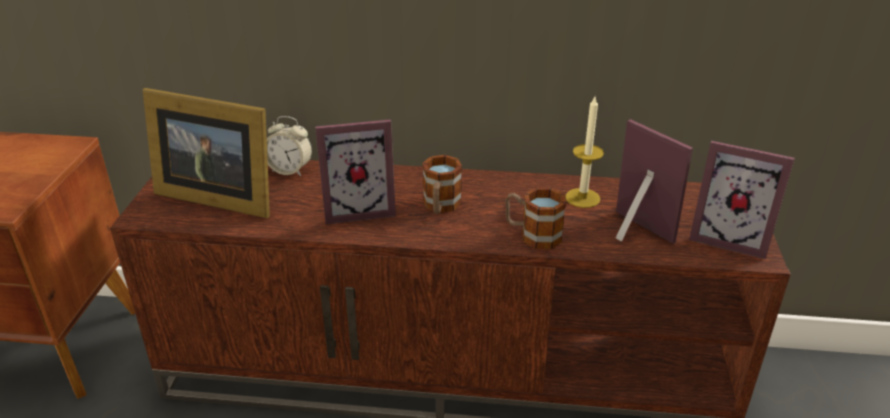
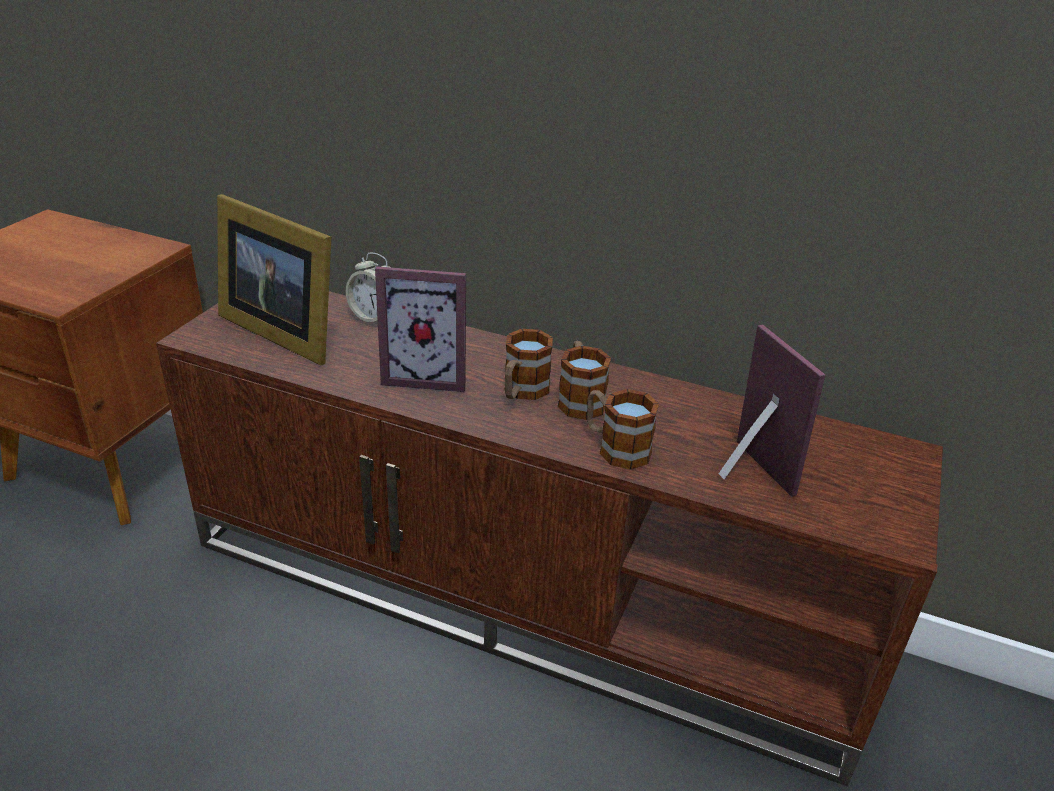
camera: 15 degrees right, 0 degrees up
(487, 203) = (579, 399): none -> mug
(582, 198) = (702, 416): candle -> none
(729, 238) = (873, 506): picture frame -> none

